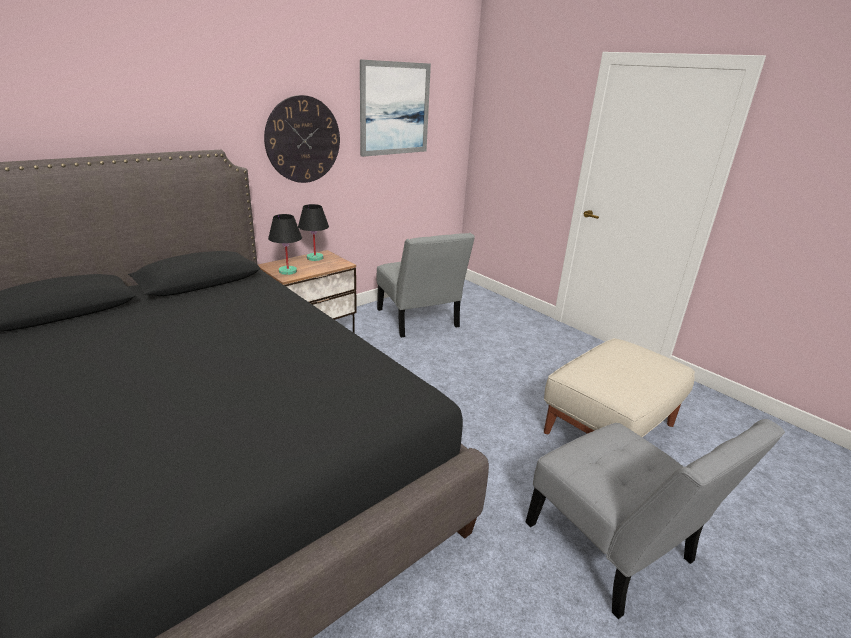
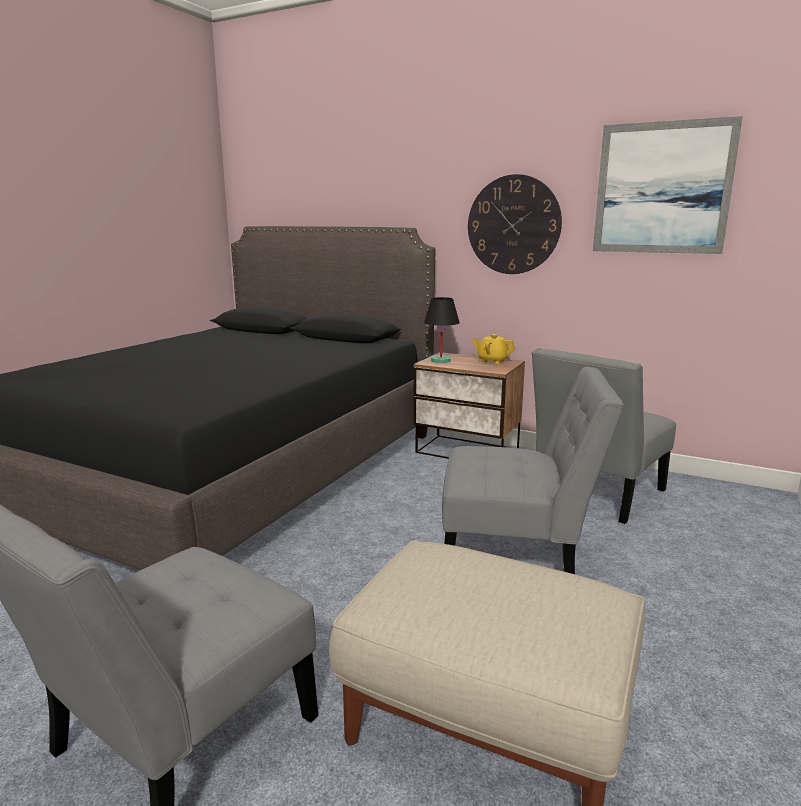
camera: 70 degrees right, 10 degrees down
(315, 258) = (492, 361): black table lamp -> yellow teapot
(475, 371) = (517, 558): none -> grey chair

